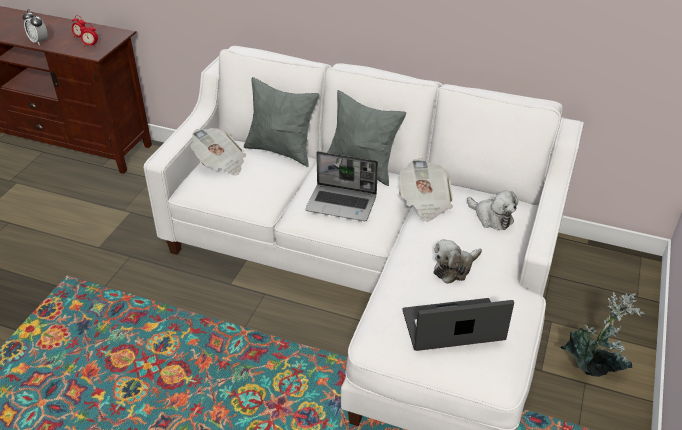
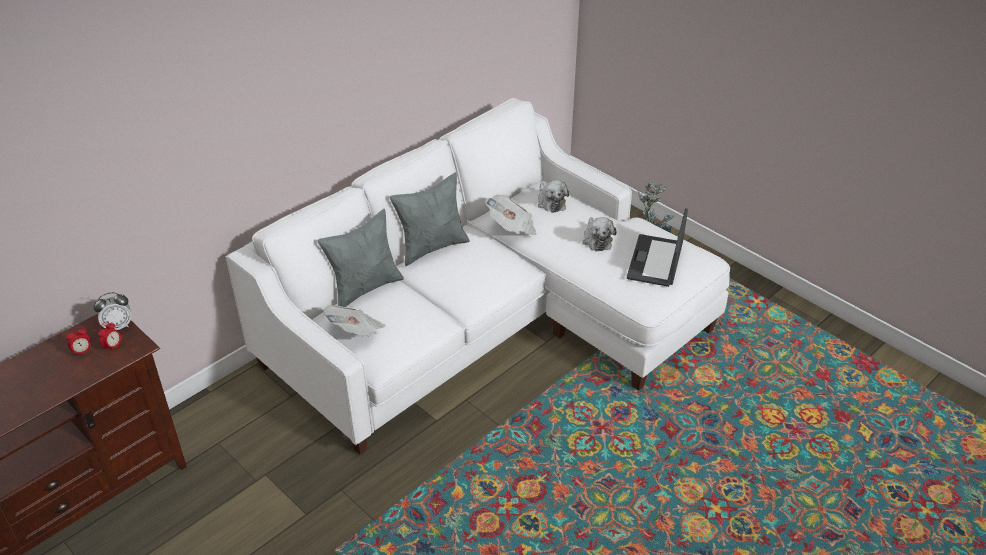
camera: 65 degrees left, 0 degrees up
(39, 41) = (53, 391): alarm clock -> alarm clock (118, 326)
(342, 203) = (476, 273): laptop -> none
(491, 217) = (550, 202): plush toy -> plush toy turned 90 degrees clockwise

